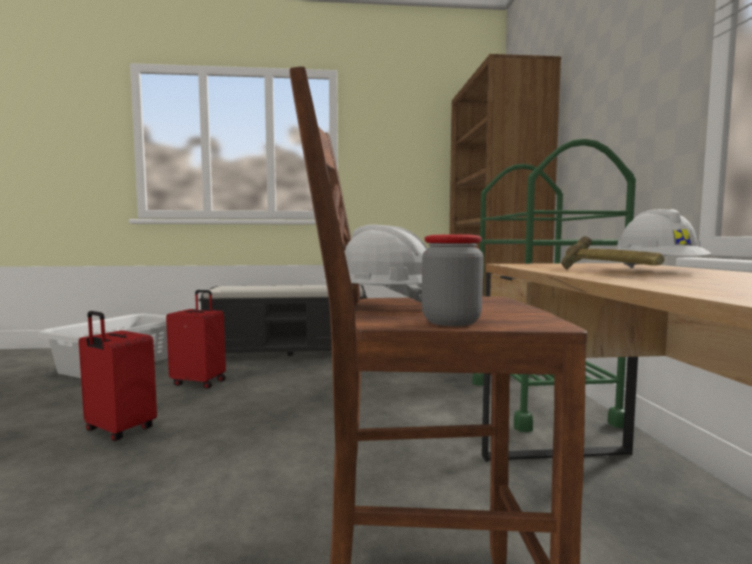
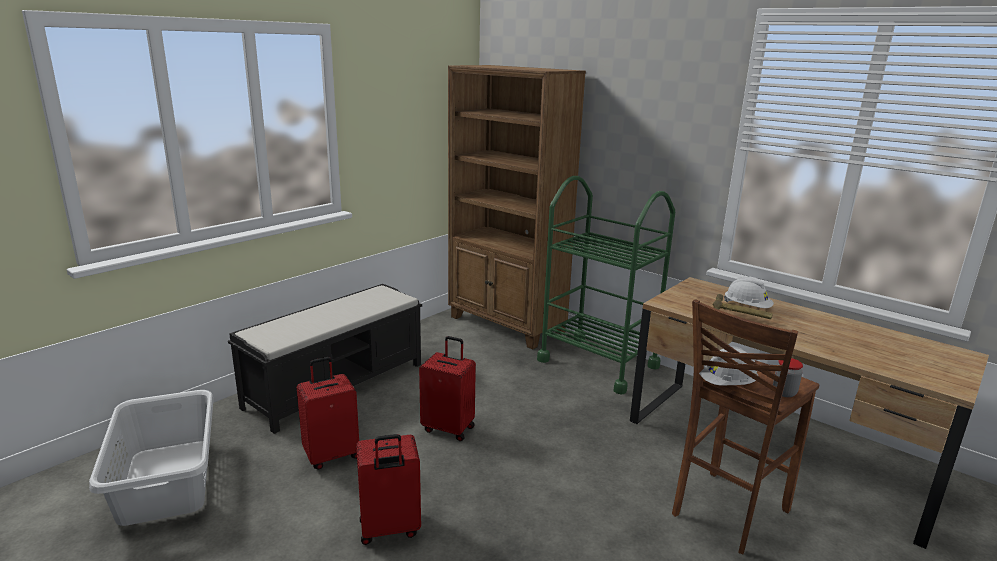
camera: 45 degrees left, 15 degrees up
(298, 396) = (449, 428): none -> red suitcase

